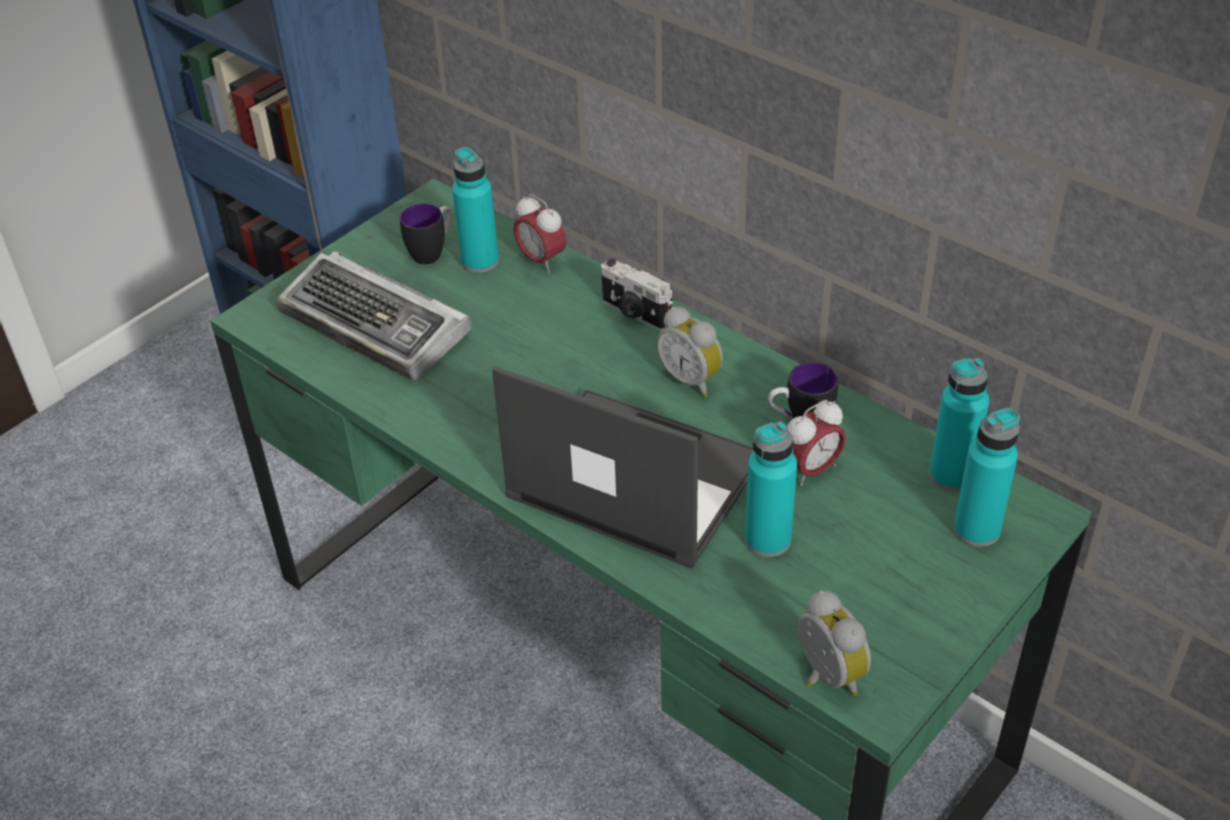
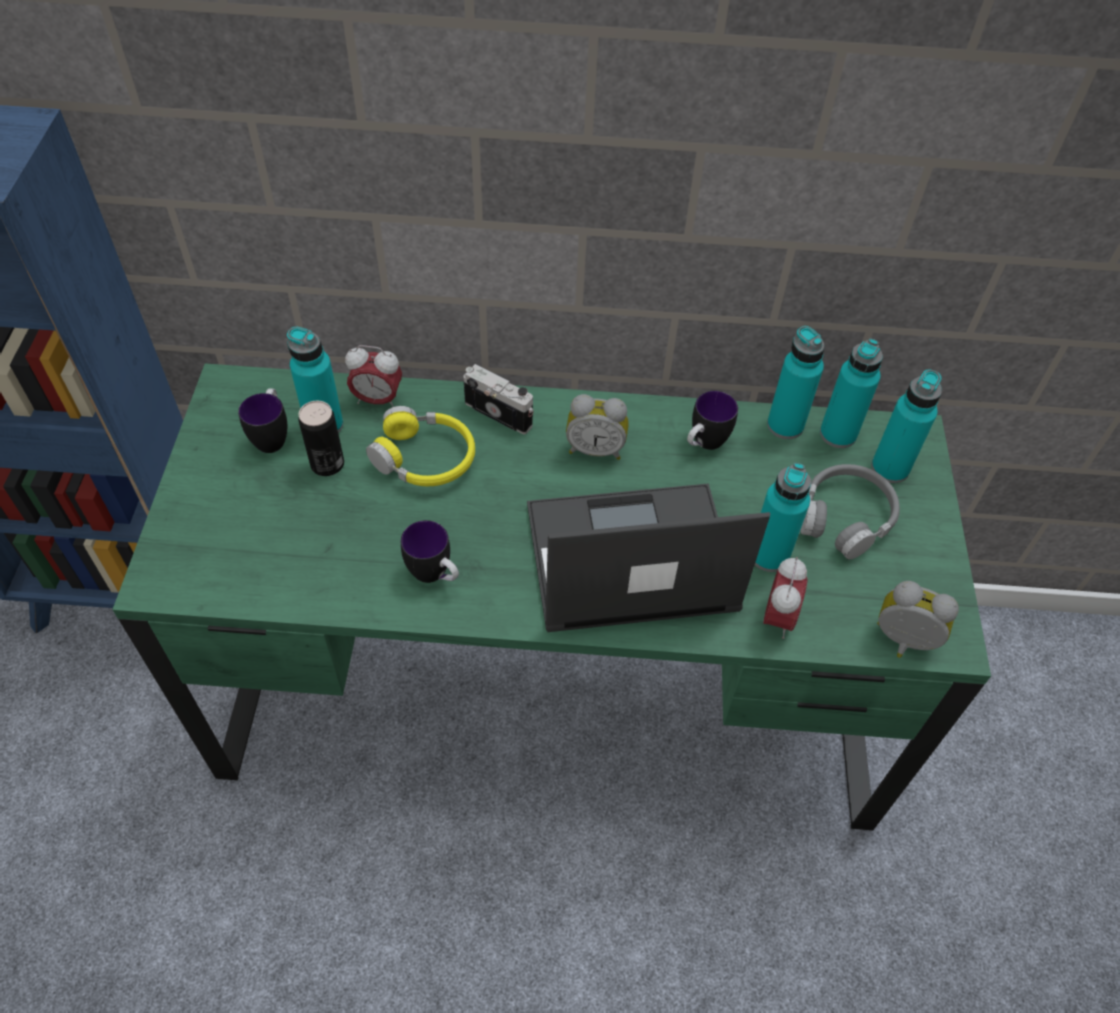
camera: 40 degrees left, 10 degrees up
(377, 326) = (287, 532): keyboard -> none
(454, 291) = (327, 464): none -> can
(458, 411) = (435, 576): none -> mug
(536, 321) = (424, 458): none -> yellow headphones
(635, 314) = (500, 412): camera -> camera turned 150 degrees counterclockwise
(811, 470) = (746, 480): alarm clock -> alarm clock (777, 618)
(880, 547) = (845, 518): none -> grey headphones
(901, 443) = (785, 425): none -> turquoise bottle

